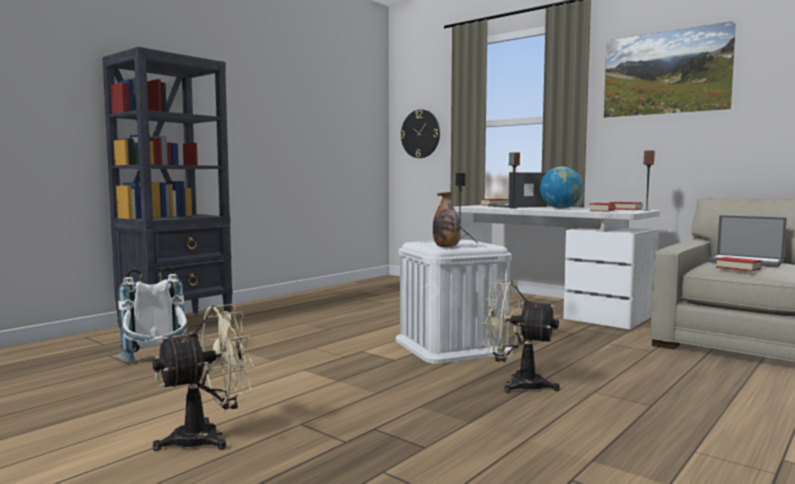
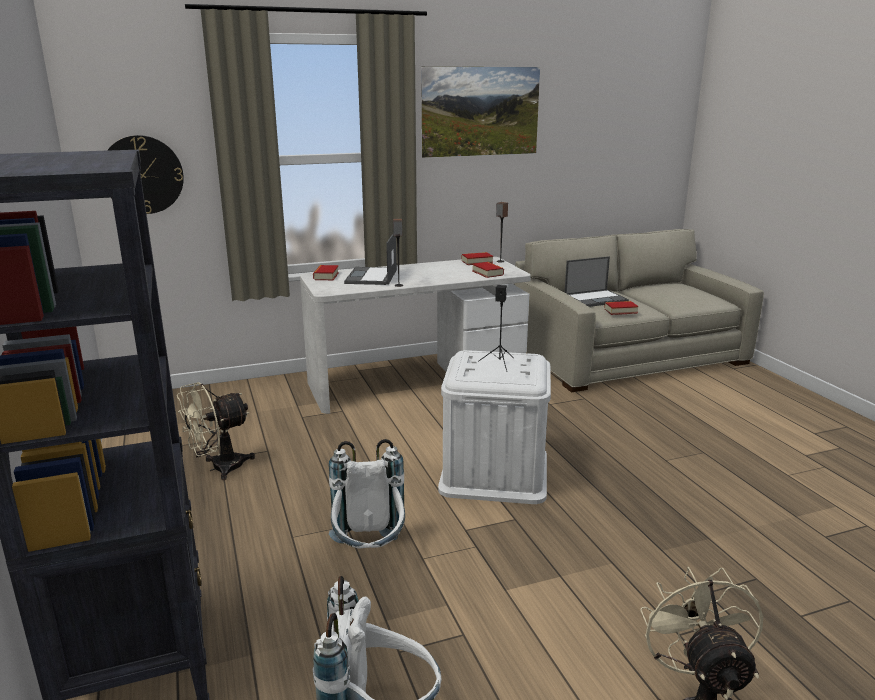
camera: 60 degrees left, 15 degrees up
(304, 338) = (369, 554): none -> white backpack
(446, 247) = (527, 377): bottle -> none
(516, 384) = (630, 483): beige fan -> beige fan (219, 468)
(560, 208) = (430, 273): globe -> none

